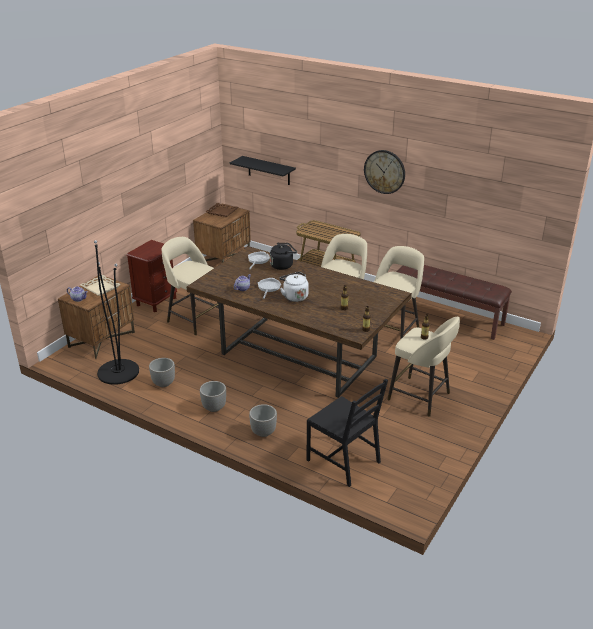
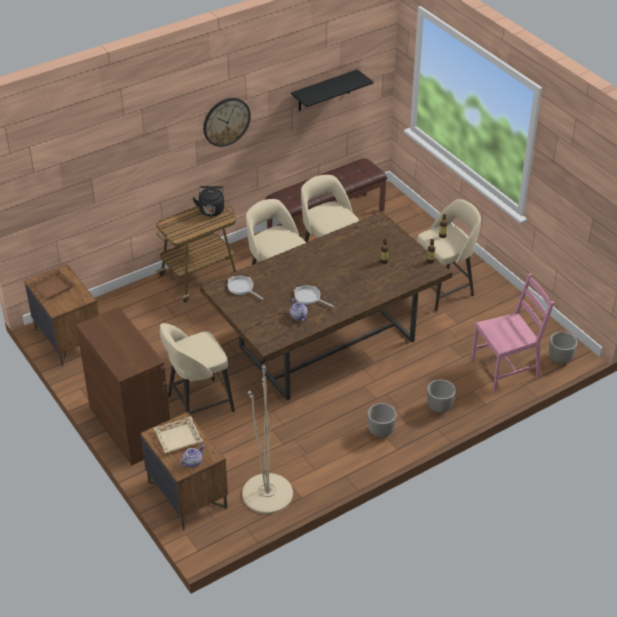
camera: 65 degrees left, 10 degrees up
(118, 372) = (267, 493): black floor lamp -> beige floor lamp
(156, 301) = (130, 426): brown nightstand -> brown cabinet
(163, 383) = (313, 460): planter -> planter (559, 359)
(268, 170) = (79, 202): black shelf -> black shelf (324, 91)
(283, 265) = (267, 274): black kettle -> black kettle (211, 209)
(294, 296) = (339, 285): white kettle -> none
(344, 461) = (506, 368): black chair -> pink chair

